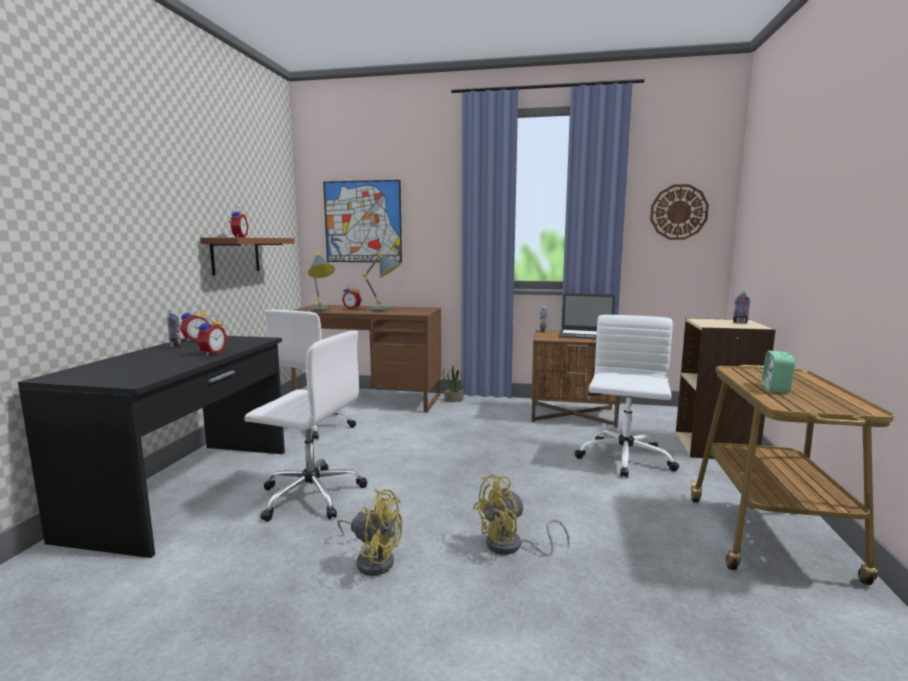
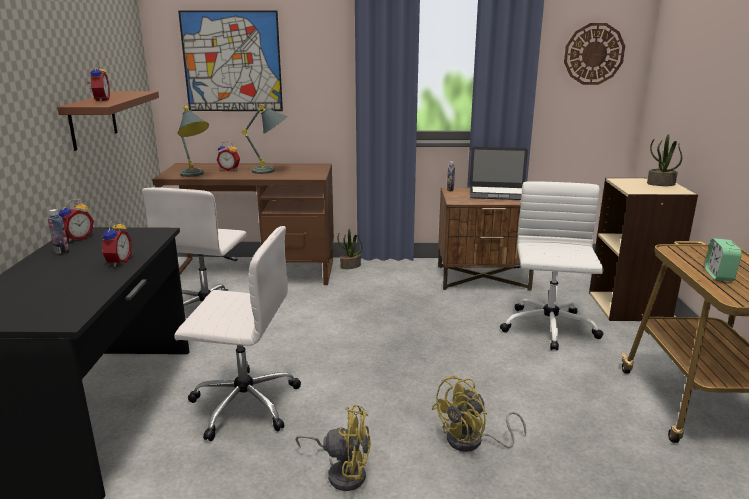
camera: 10 degrees left, 10 degrees up
(740, 322) = (660, 184): bottle -> potted plant

